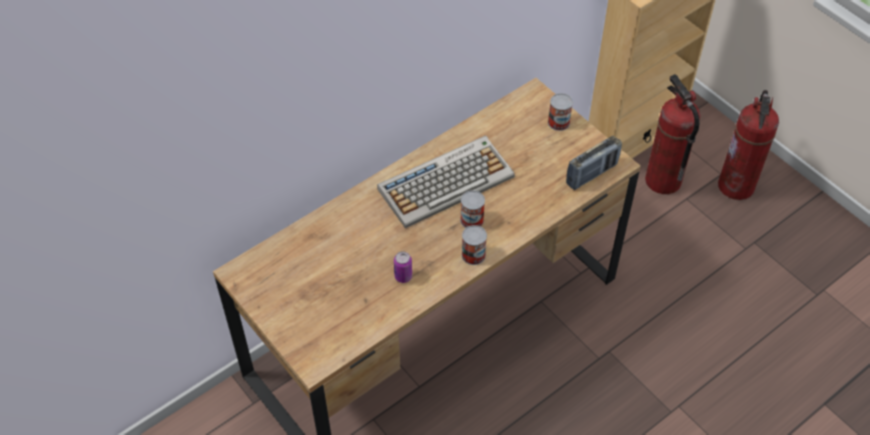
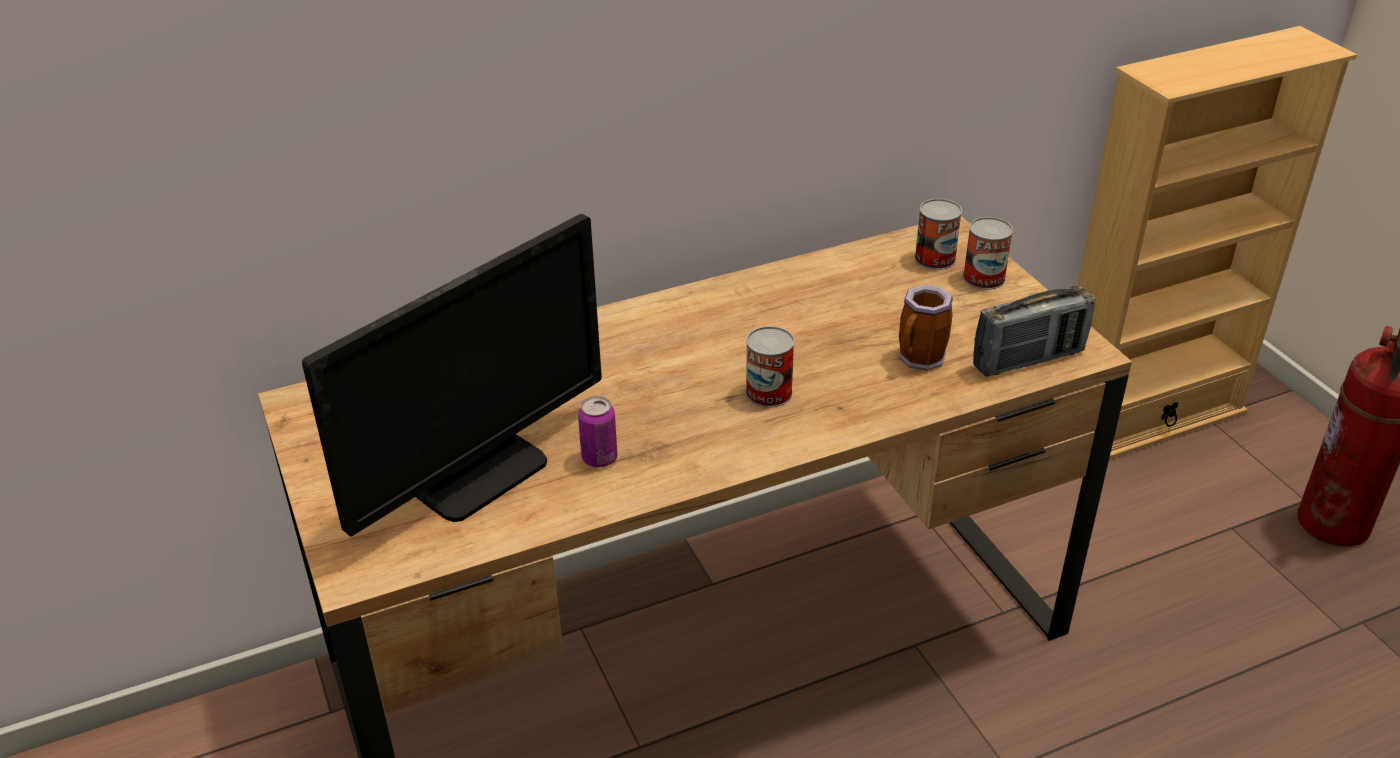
camera: 15 degrees right, 15 degrees down
(348, 297) = (478, 474): none -> monitor
(446, 182) = (742, 330): keyboard -> none
(473, 255) = (751, 446): can -> can (935, 258)
(540, 185) = (920, 360): none -> mug
(663, 181) = (1190, 492): fire extinguisher -> none

